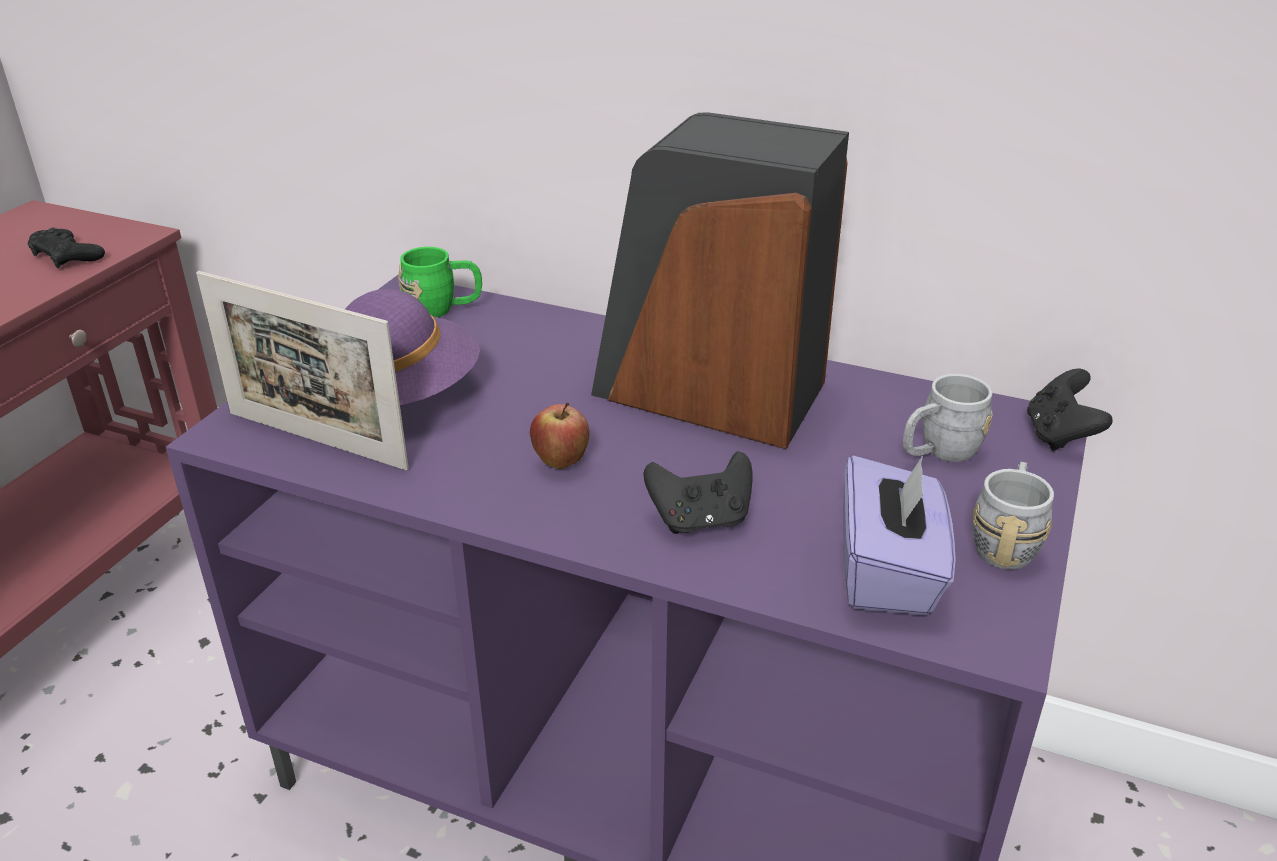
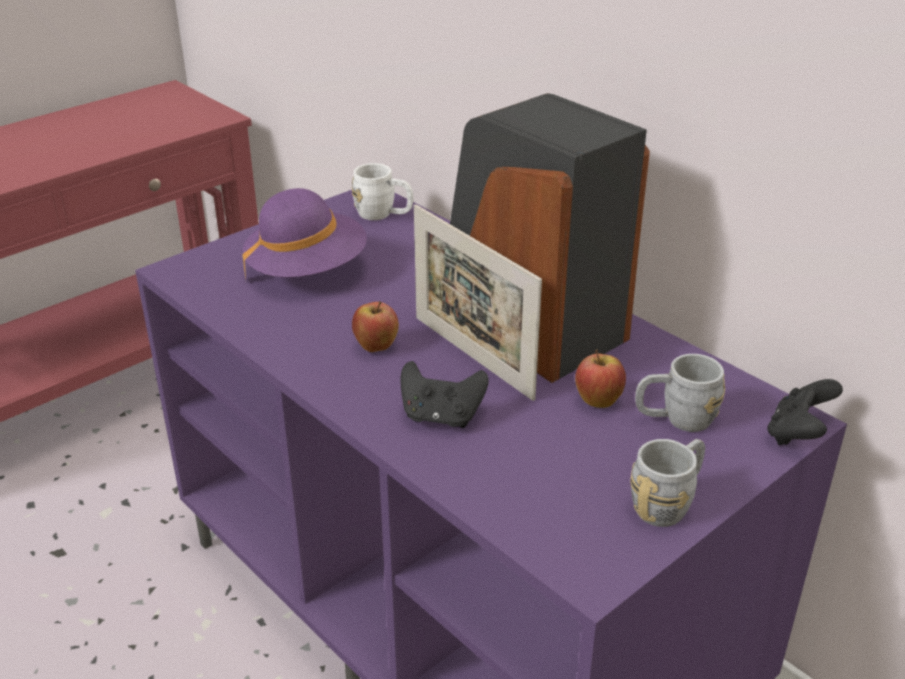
camera: 25 degrees right, 0 degrees up
(67, 256) = (167, 125): black game controller -> none
(316, 440) = (227, 289): picture frame -> picture frame (472, 357)
(443, 309) = (383, 214): green mug -> white mug
(850, 456) = (598, 402): none -> apple
(888, 572) = (551, 496): purple tissue box -> none

